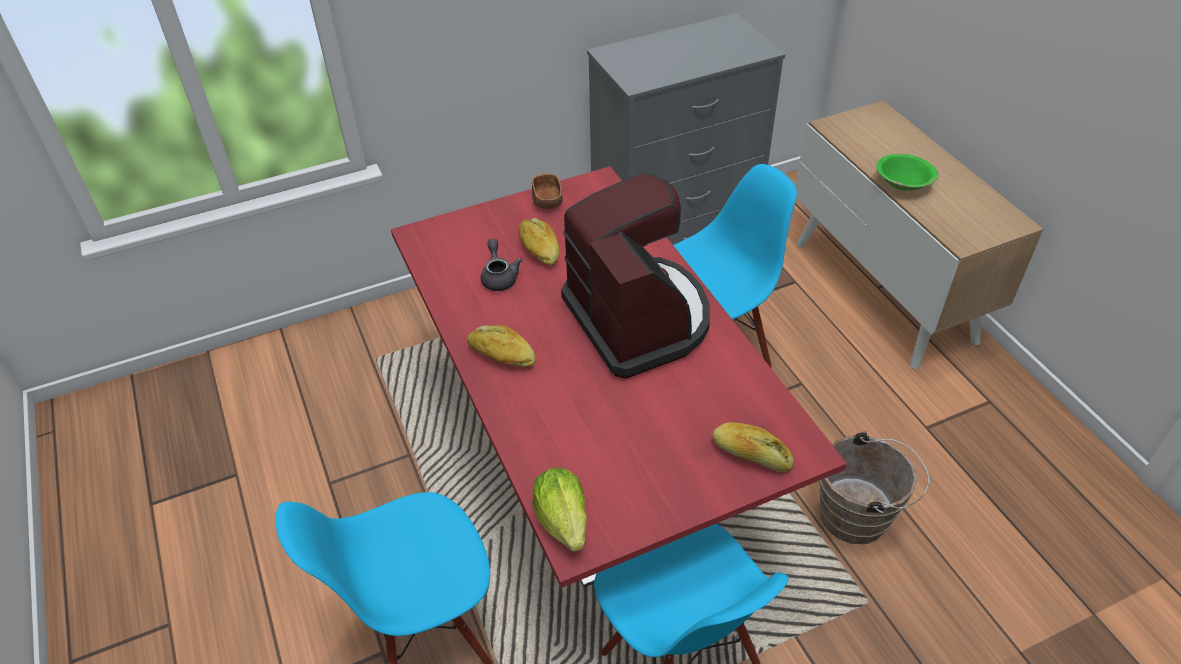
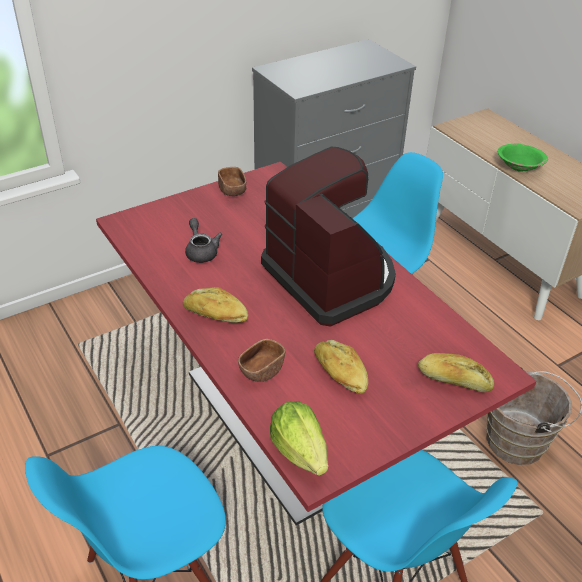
camera: 10 degrees left, 5 degrees down
(538, 249) = (232, 227): bread -> bread (339, 373)
(540, 425) = (261, 370): none -> brown bowl

